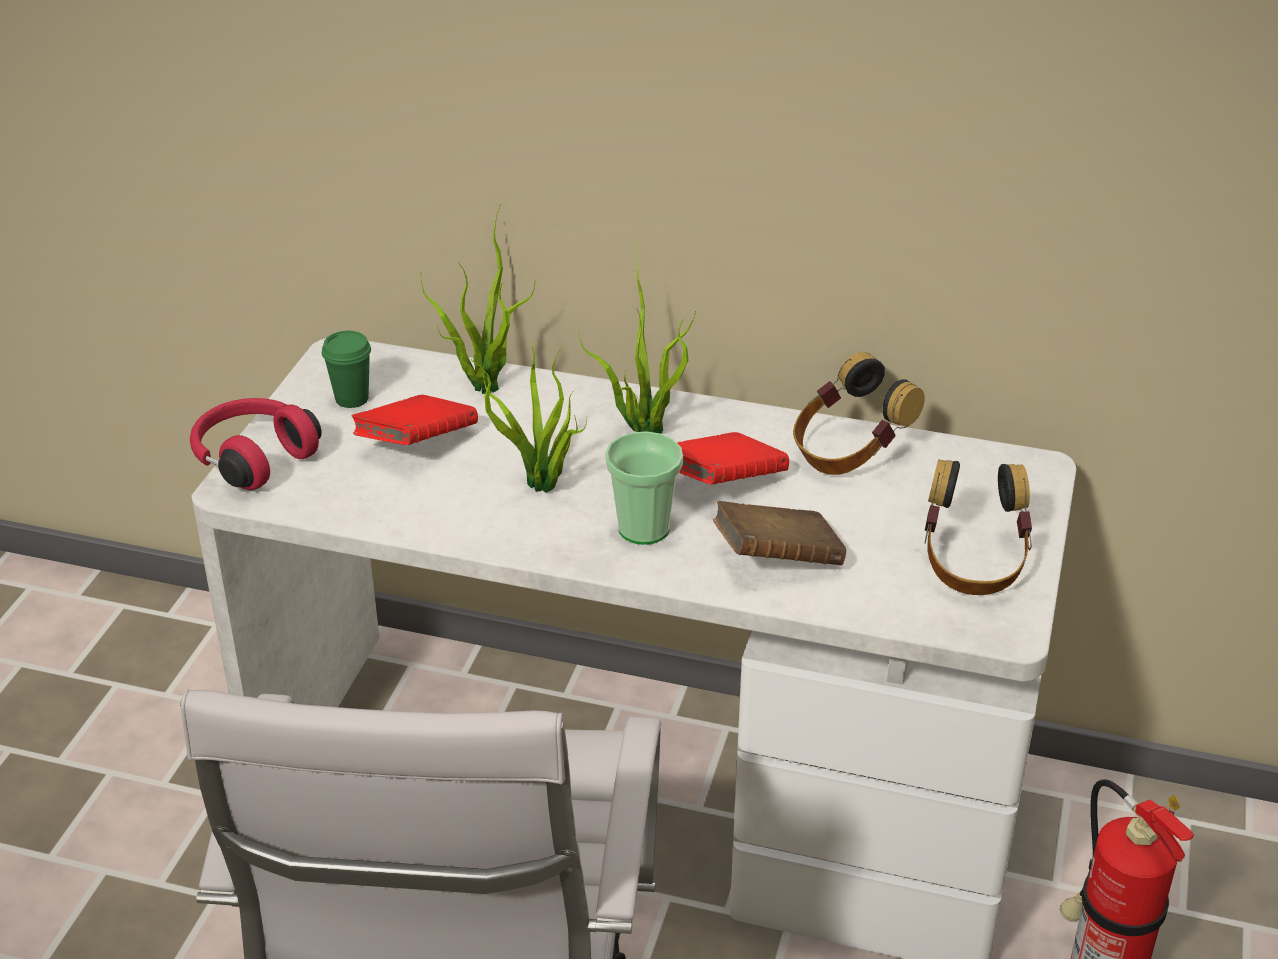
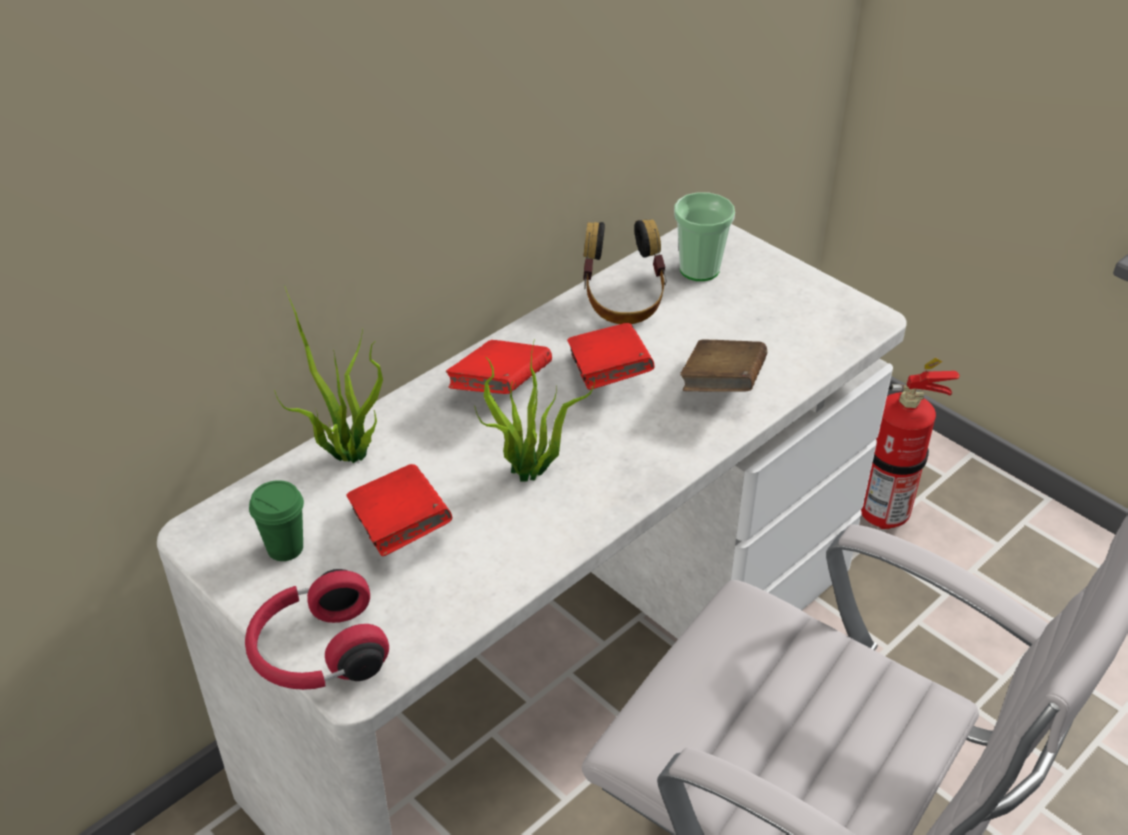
camera: 60 degrees left, 5 degrees up
(643, 428) = (500, 388): potted plant -> red book
(644, 528) = (633, 439): cup -> cup (699, 269)
(972, 564) = (792, 302): headphones -> none

